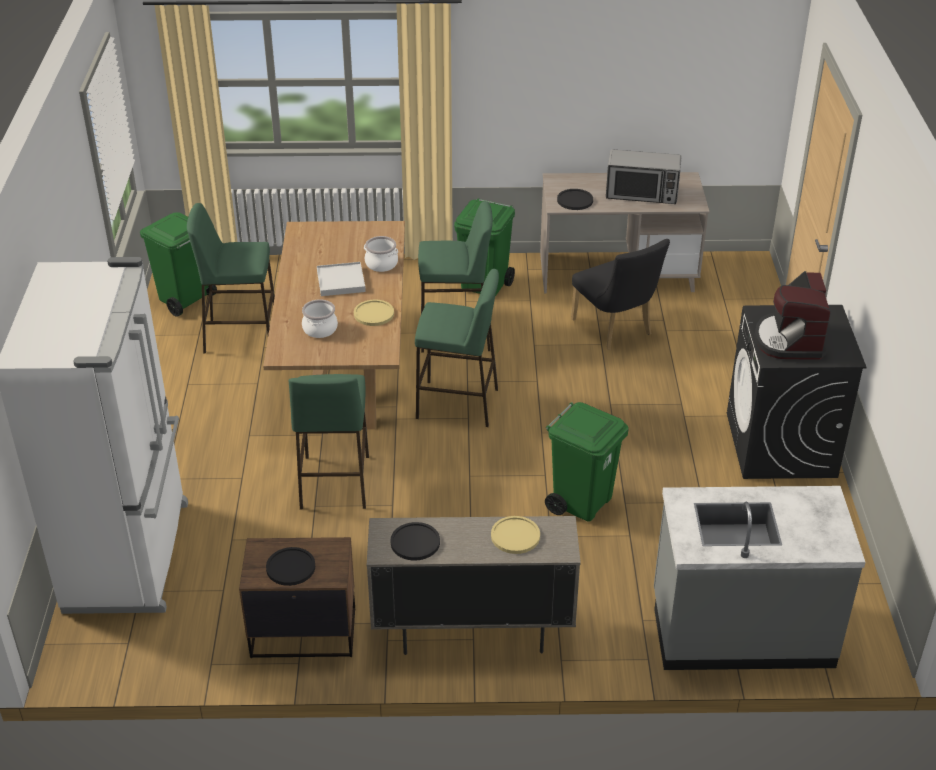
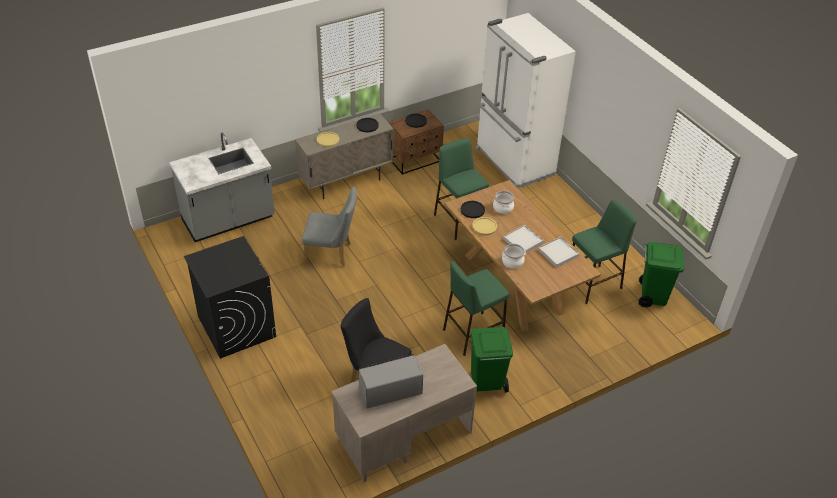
camera: 150 degrees right, 5 degrees up
(312, 255) = (558, 253): none -> white tray
(458, 404) = (434, 286): green stool -> none
(575, 200) = (434, 363): black plate -> black plate (472, 210)
(582, 502) = (332, 253): green trash can -> grey chair
(789, 340) = (232, 259): coffee machine -> none

